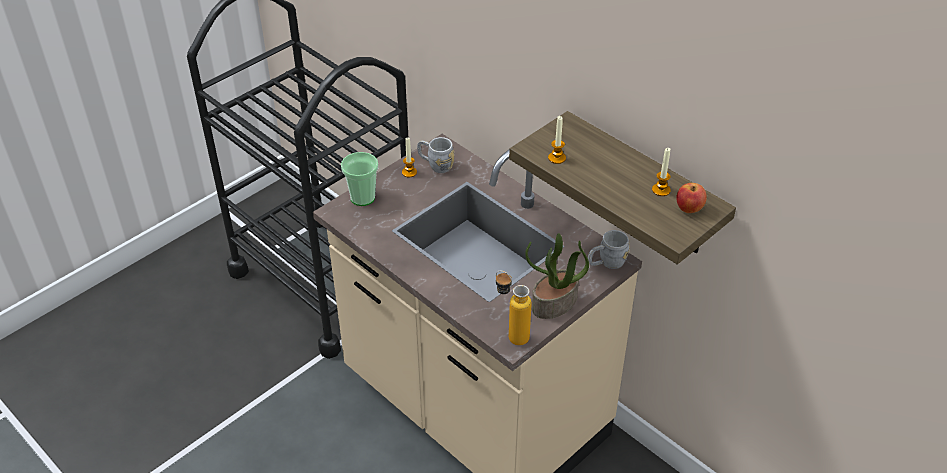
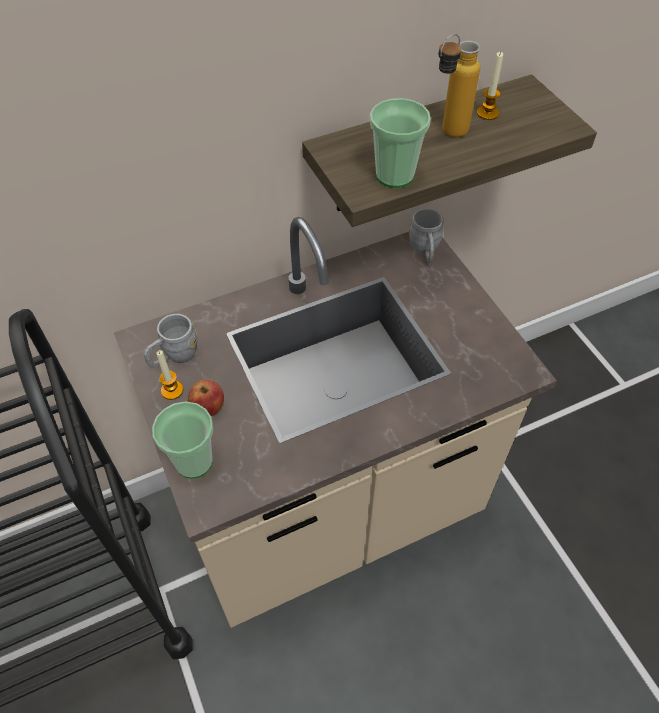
camera: 70 degrees left, 10 degrees up
(511, 335) = (511, 368): bottle -> bottle (446, 134)
(554, 304) = (473, 313): potted plant -> none
(557, 158) = (394, 175): candle -> cup
(689, 209) = (526, 103): apple -> apple (209, 408)

